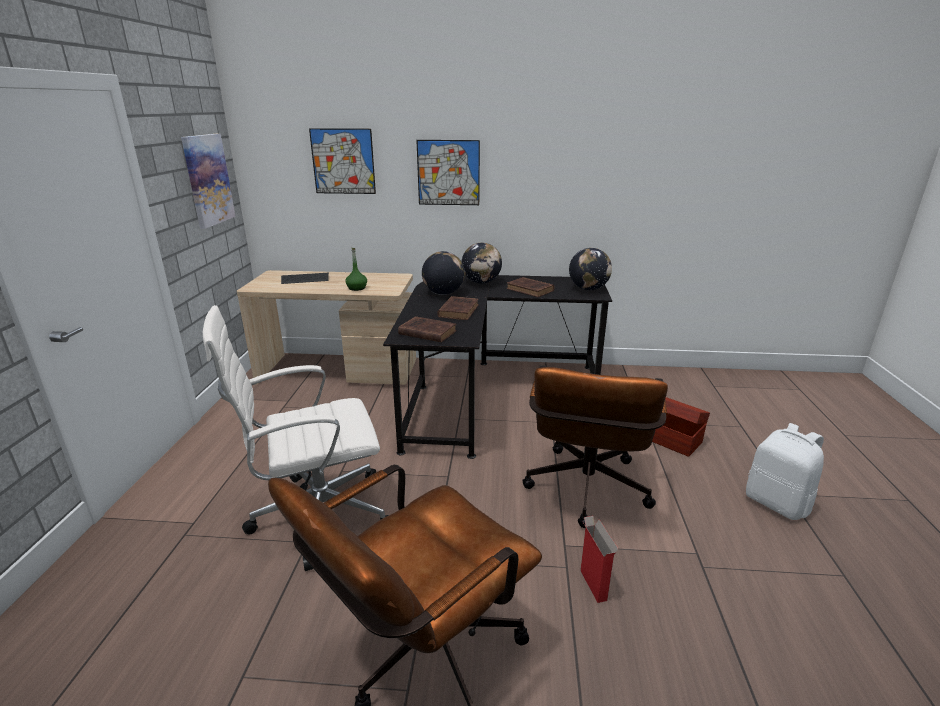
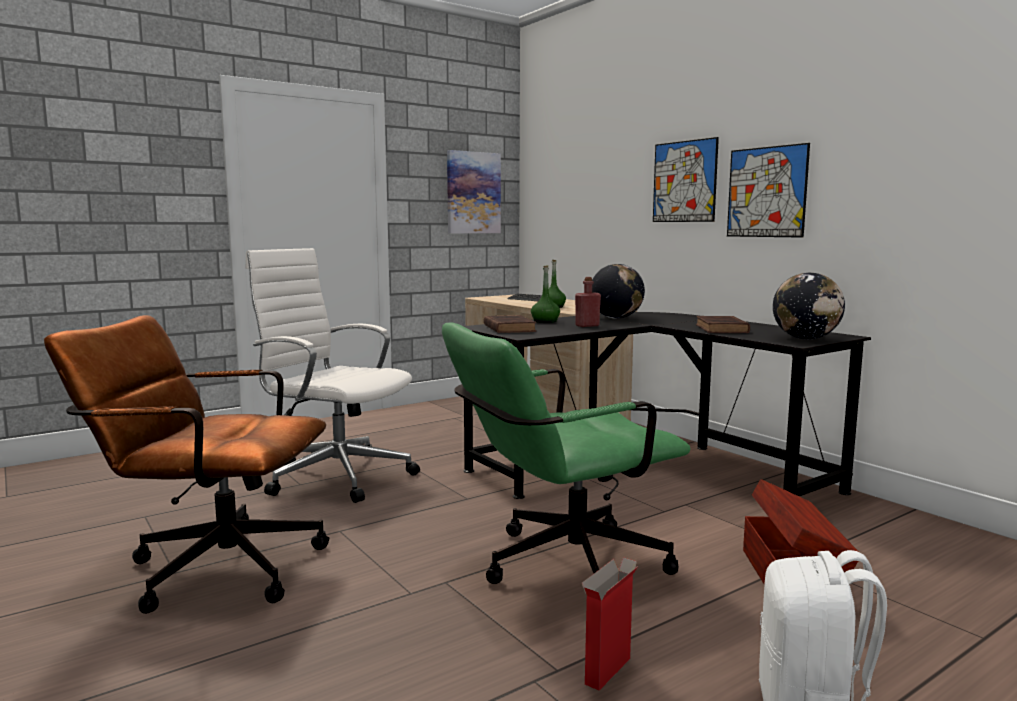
camera: 50 degrees right, 15 degrees down
(343, 161) = (593, 176): picture -> picture (766, 192)
(418, 313) = (545, 321): none -> green bottle
(459, 310) = (587, 325): brown book -> red bottle
(481, 282) = (685, 319): globe -> none
(585, 493) = (559, 567): brown office chair -> green office chair
(592, 584) = (401, 615): cardboard box -> cardboard box (608, 670)

